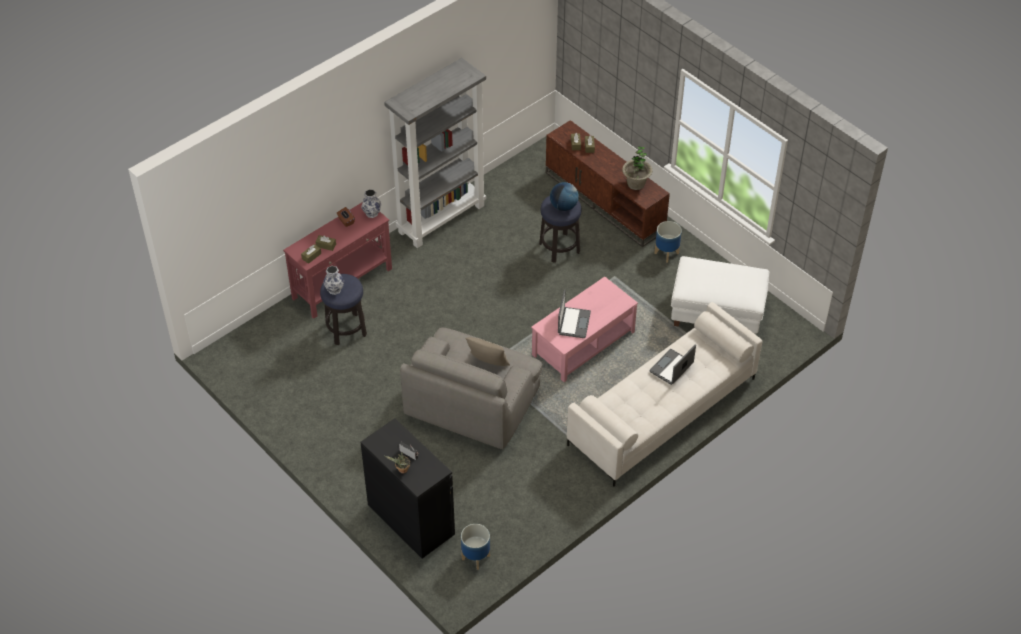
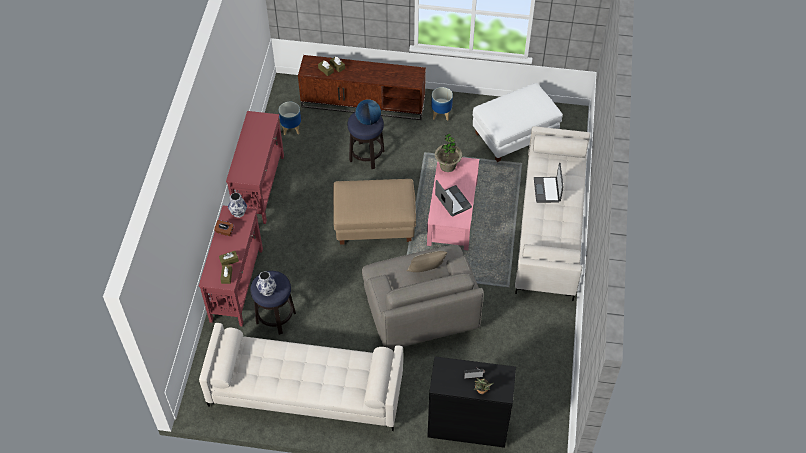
camera: 40 degrees left, 5 degrees up
(309, 401) = (305, 391): none -> white sofa
(441, 218) = (260, 187): grey bookcase -> red console table
(475, 558) = (538, 418): planter -> planter (291, 129)
(506, 308) = (375, 224): none -> beige ottoman
(636, 184) = (396, 74): potted plant -> potted plant (448, 166)

